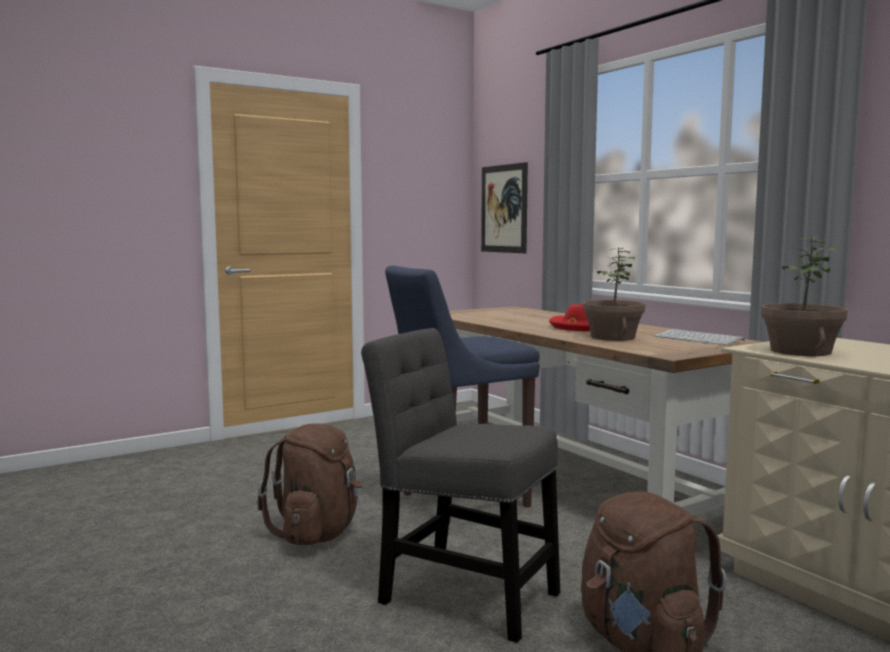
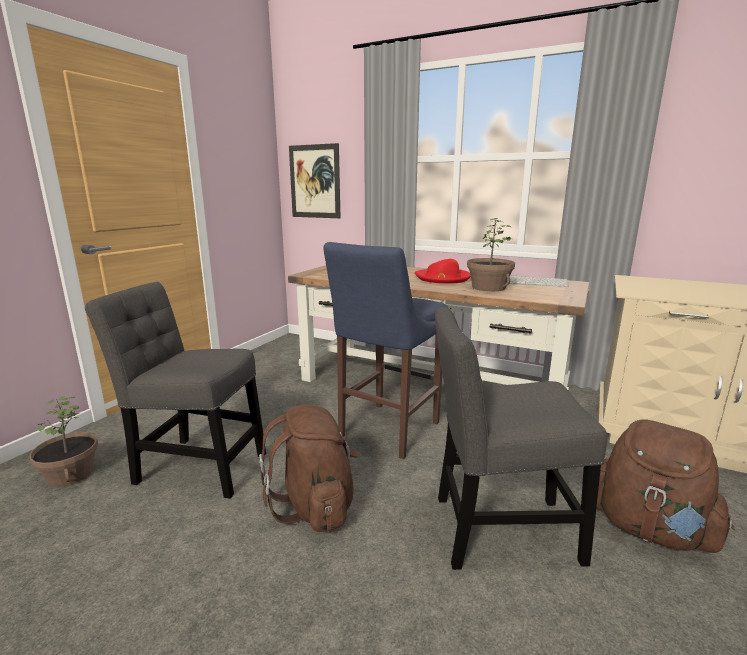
camera: 30 degrees left, 10 degrees up
(254, 486) = (196, 466): none -> grey chair
(799, 351) = (663, 292): potted plant -> potted plant (70, 474)

